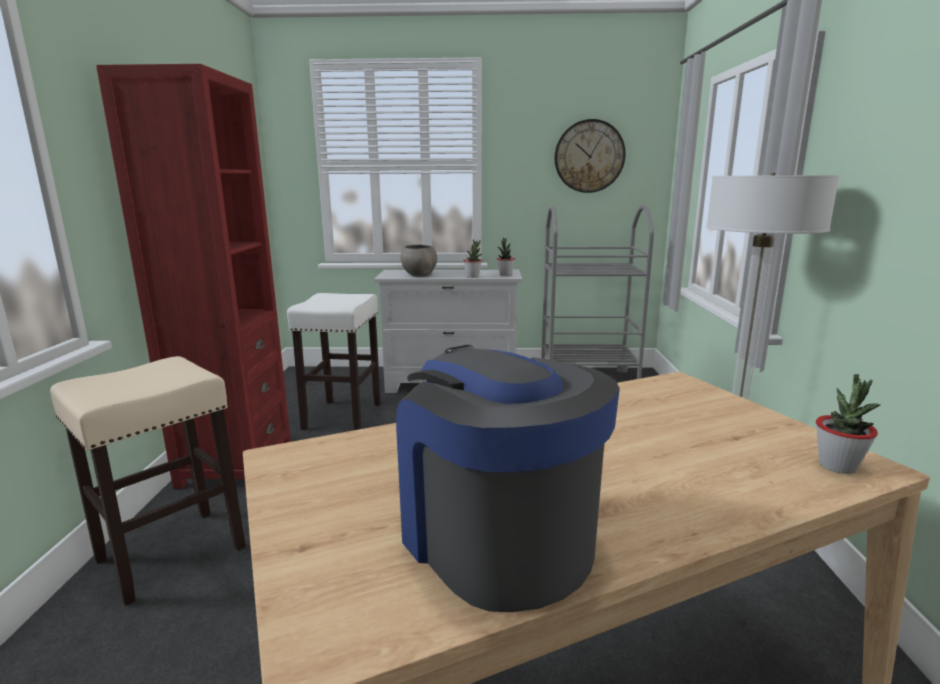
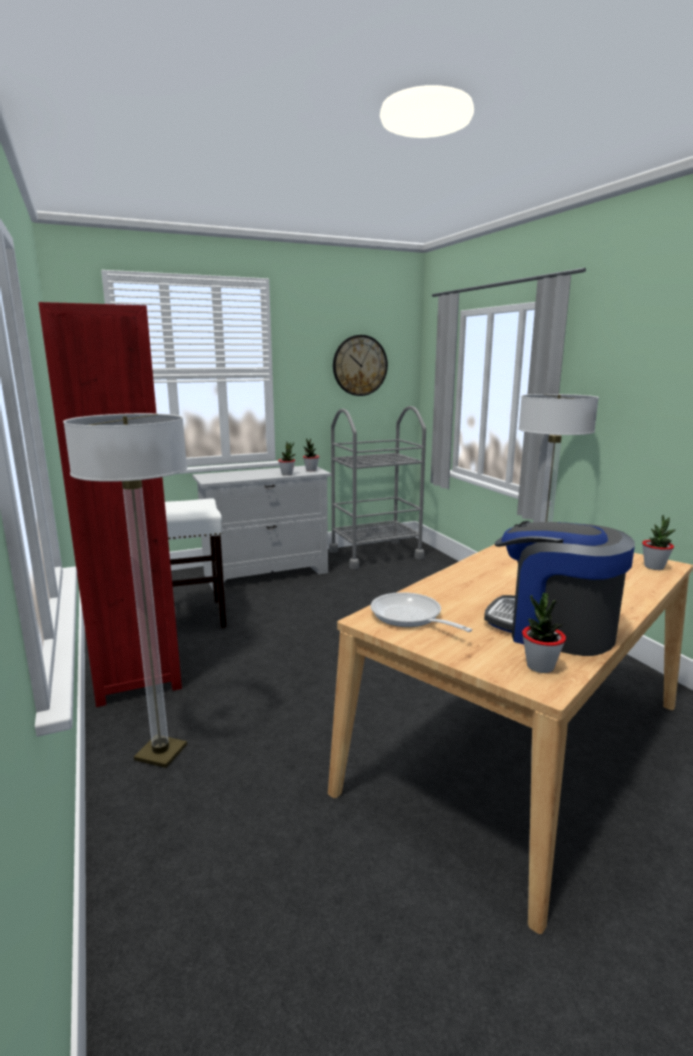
camera: 25 degrees left, 0 degrees up
(170, 554) = (161, 753): beige stool -> floor lamp
(330, 465) = (410, 617): none -> frying pan
(370, 603) = (540, 666): none -> potted plant
(419, 275) = (237, 477): grey bowl -> none

